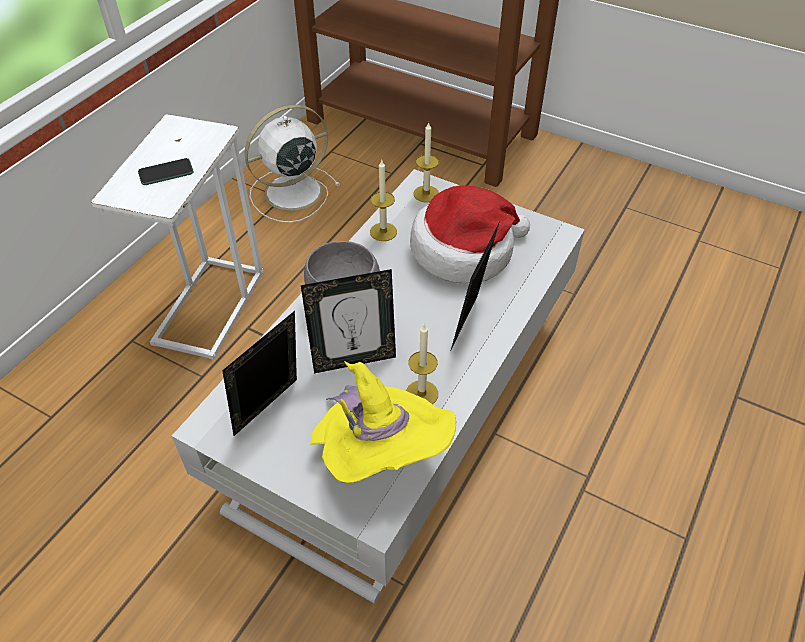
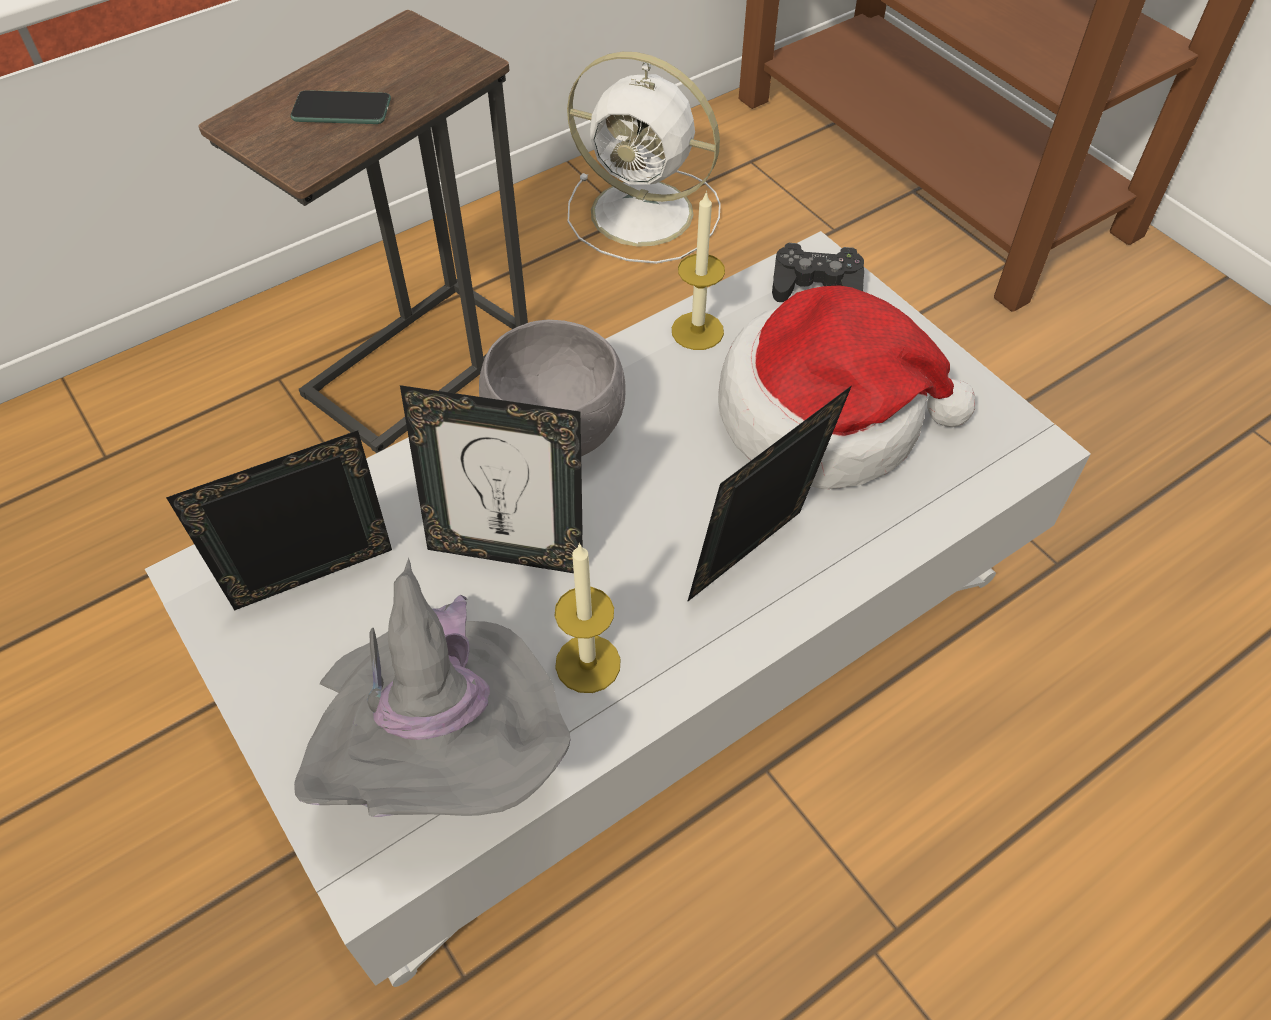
camera: 25 degrees right, 5 degrees up
(209, 306) = (419, 363): white side table -> brown side table
(291, 193) = (646, 214): white fan -> white fan turned 150 degrees counterclockwise
(379, 455) = (446, 750): yellow hat -> grey hat
(426, 194) = (816, 284): candle -> black game controller

